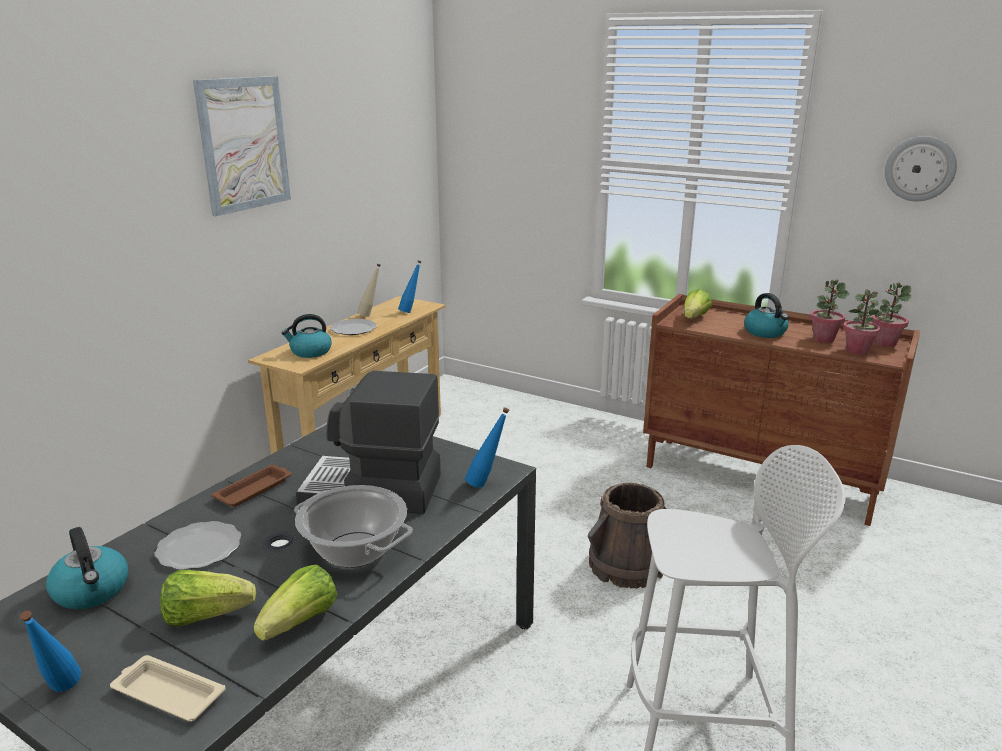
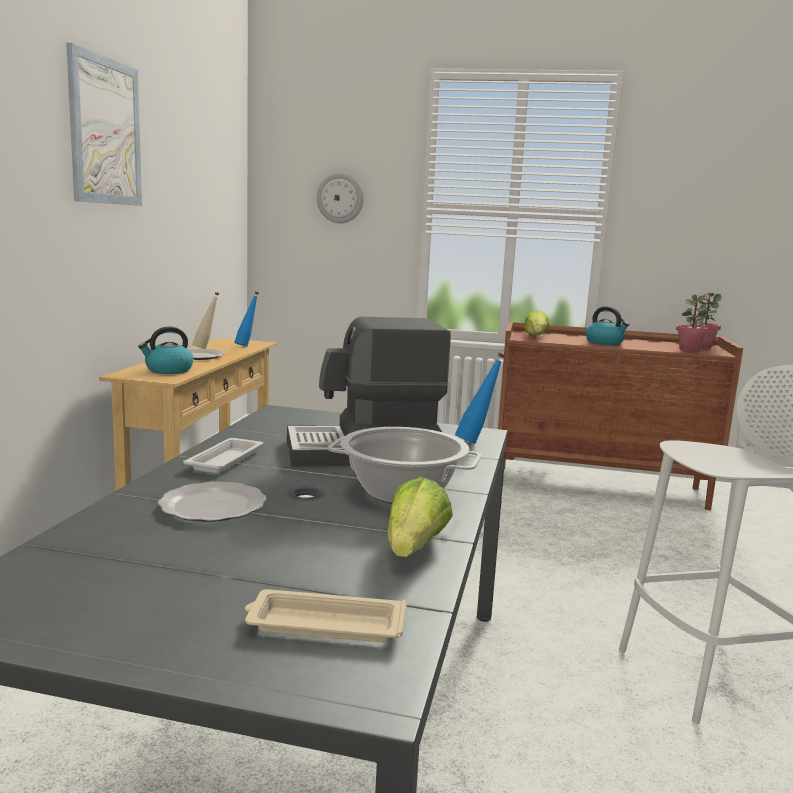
camera: 20 degrees left, 10 degrees down
(62, 694) = (172, 646): blue bottle -> none
(92, 591) = (106, 552): kettle -> none
(206, 615) = (291, 555): lettuce -> none
(255, 489) = (226, 460): brown tray -> white tray
(626, 566) = (540, 559): brown bucket -> none
(823, 339) = (654, 345): potted plant -> none
(920, 168) = (708, 202): wall clock -> wall clock (340, 198)

